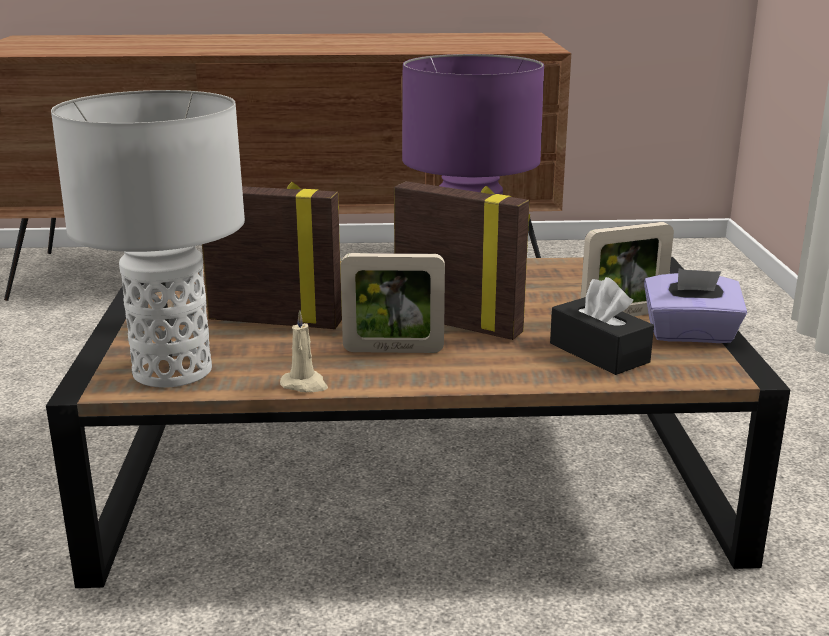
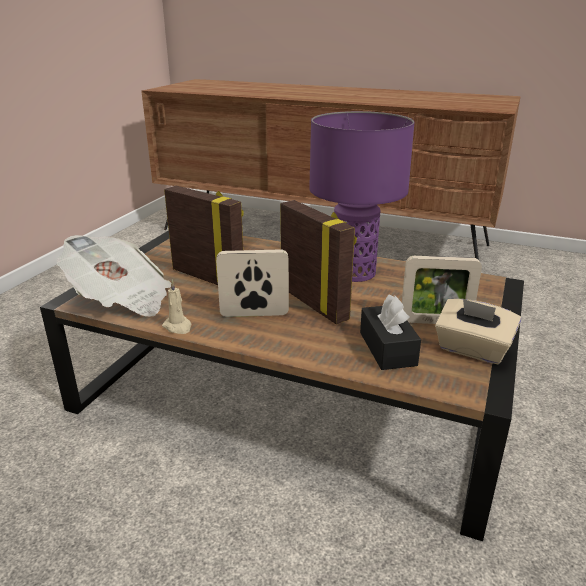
camera: 25 degrees right, 5 degrees up
(174, 370) = (121, 299): white table lamp -> newspaper
(393, 350) = (254, 314): picture frame -> picture frame turned 150 degrees clockwise
(690, 334) = (472, 349): purple tissue box -> beige tissue box

